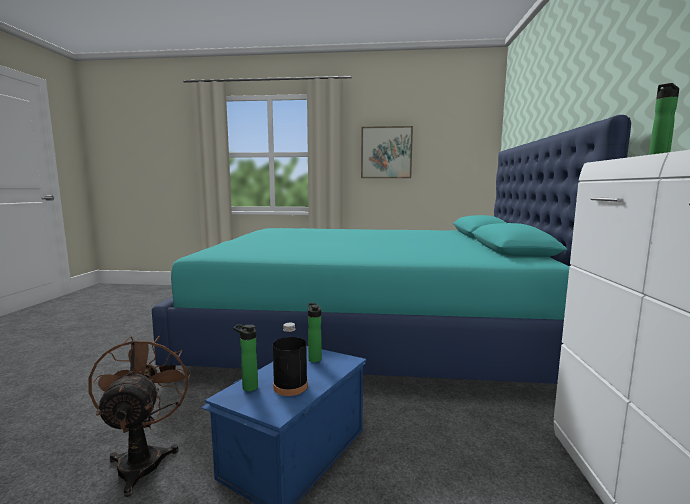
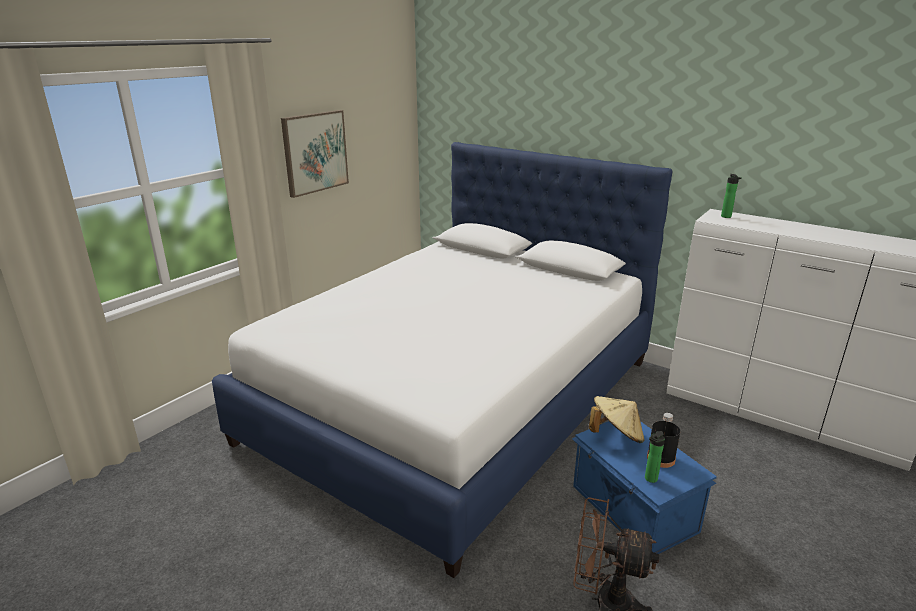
camera: 60 degrees left, 15 degrees up
(314, 358) = (616, 435): bottle -> beige hat
(371, 335) = (458, 399): turquoise bed -> white bed

